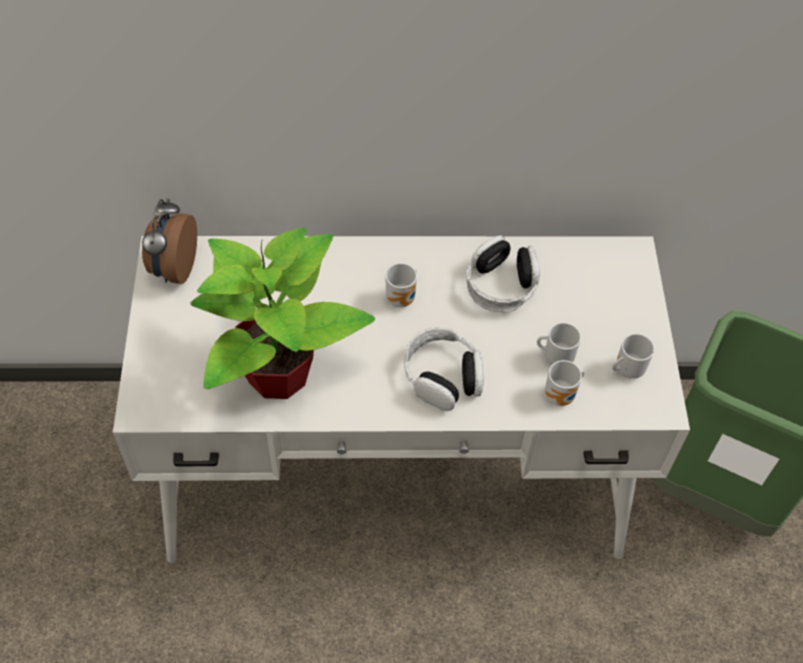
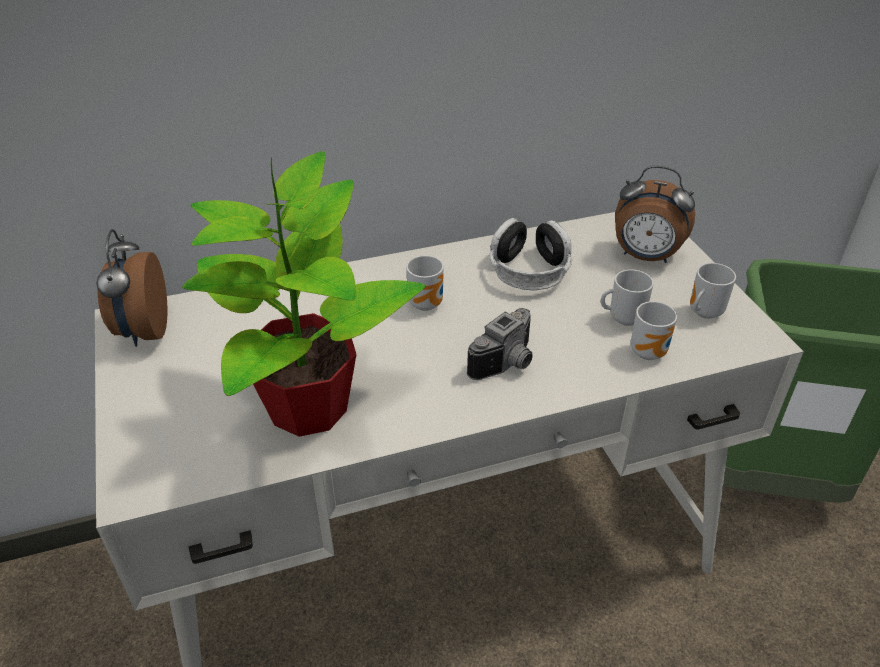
camera: 15 degrees left, 15 degrees down
(443, 376) = (508, 364): headphones -> camera
(609, 296) = (645, 257): none -> alarm clock

